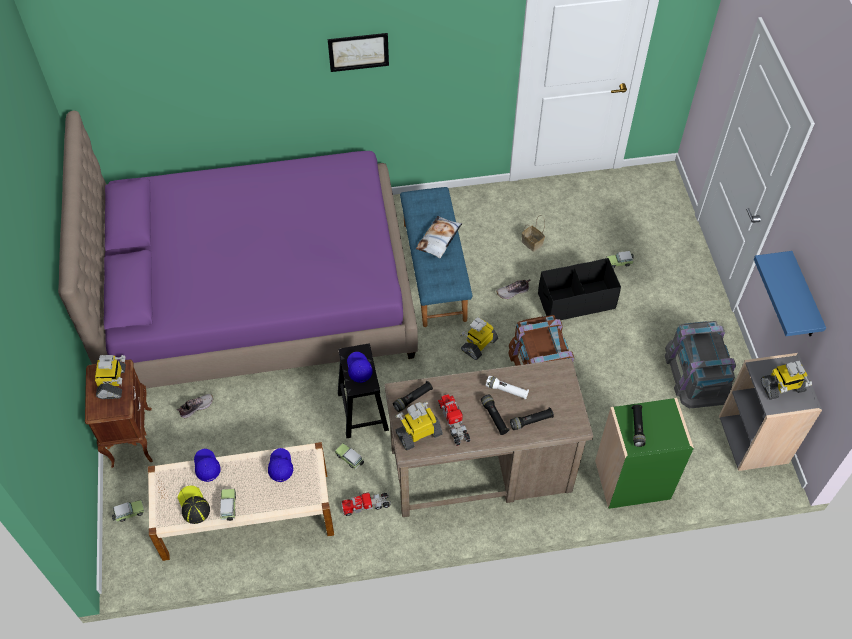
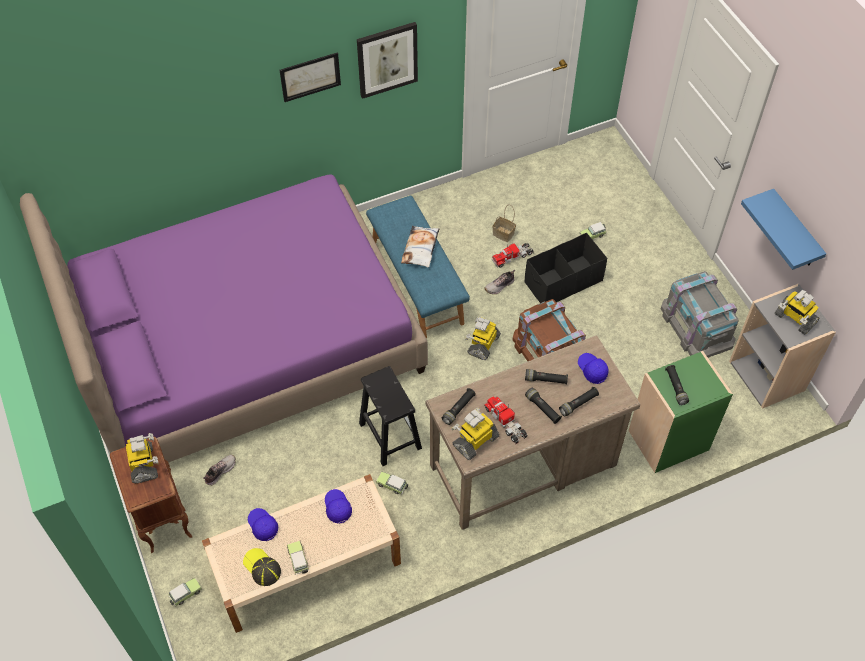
camera: 15 degrees left, 0 degrees up
(359, 369) = (388, 393): blue cap -> blue cap (592, 370)
(366, 505) = (423, 527): toy truck -> toy truck (512, 257)
(438, 49) = (387, 59): none -> picture
(506, 390) = (545, 380): white flashlight -> black flashlight
(782, 387) = (794, 319): toy robot -> toy robot turned 75 degrees clockwise

